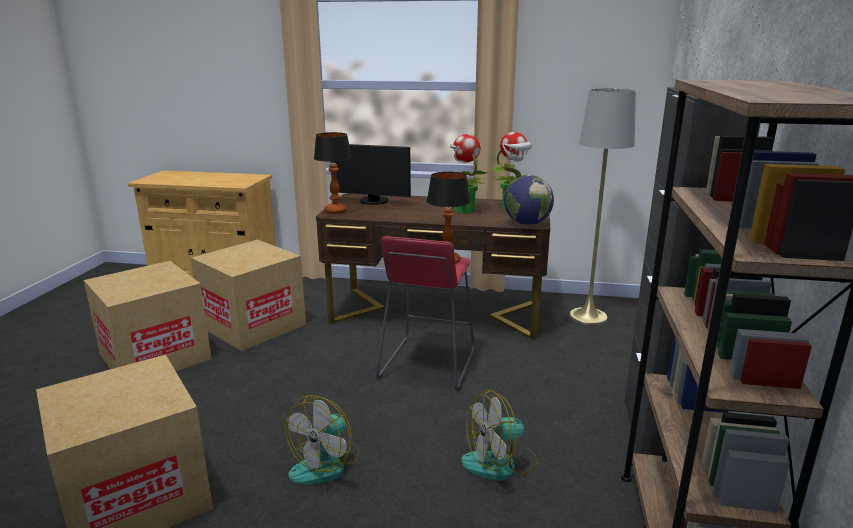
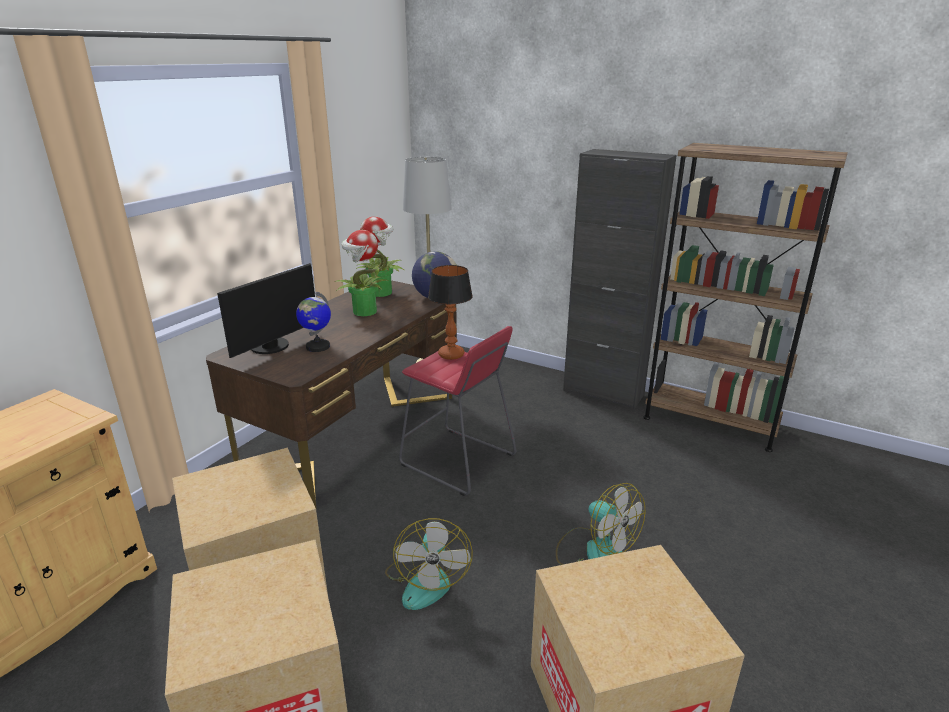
camera: 70 degrees left, 5 degrees up
(335, 211) = (285, 372): table lamp -> none
(383, 210) = (317, 347): none -> globe
(500, 463) = (619, 460): fan -> fan (426, 580)

